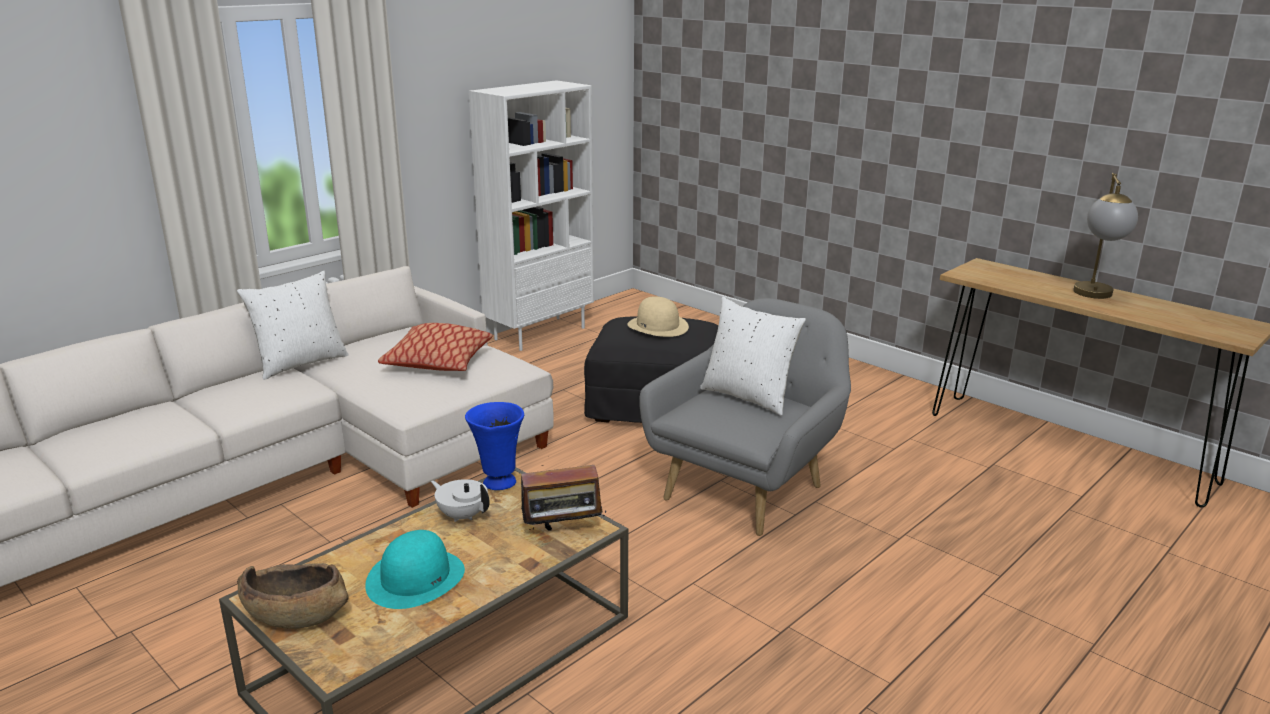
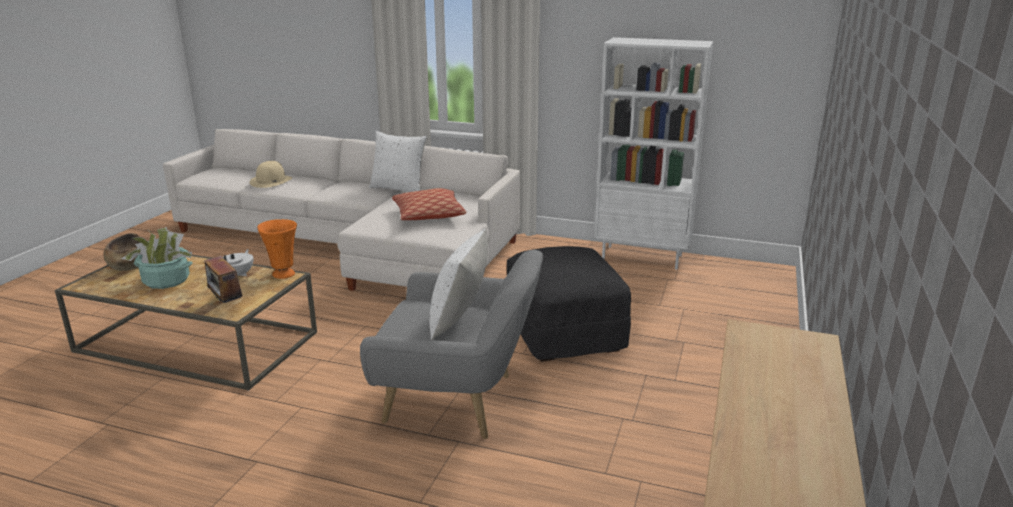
camera: 65 degrees right, 0 degrees up
(416, 578) = (166, 280): turquoise hat -> potted plant
(498, 483) = (283, 274): blue vase -> orange vase
(658, 326) = (563, 258): beige hat -> beige hat (271, 181)
(1094, 297) = (782, 431): table lamp -> none

